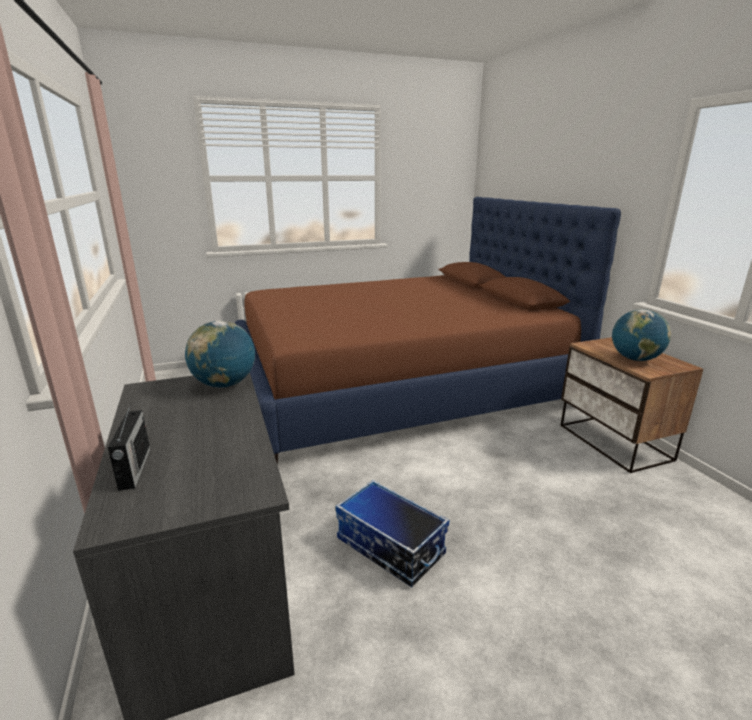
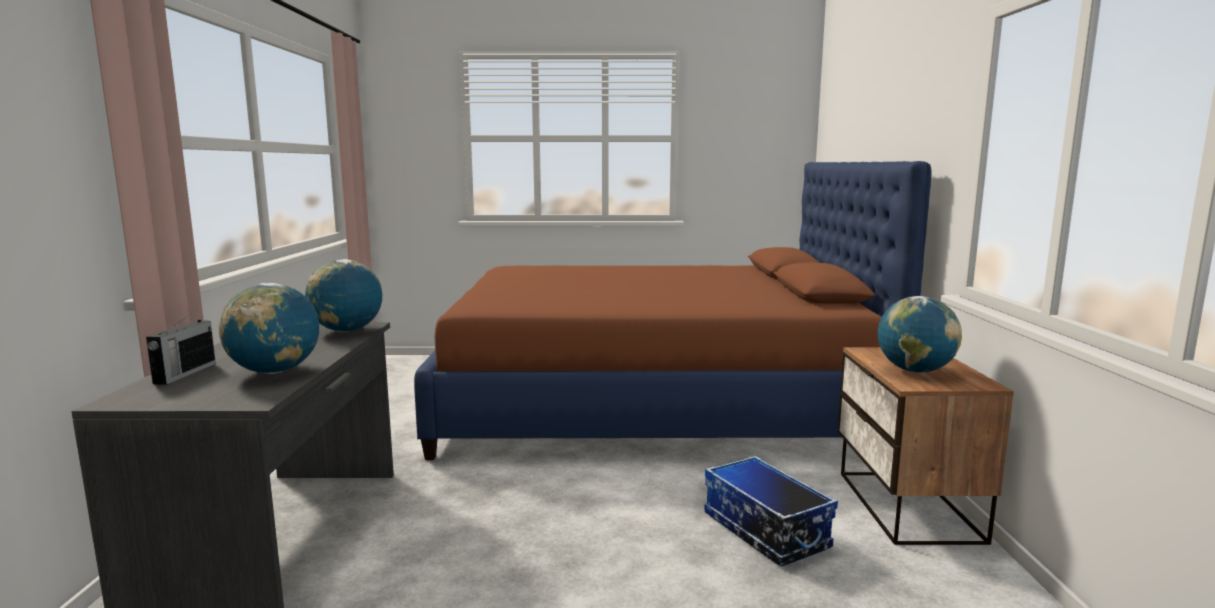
camera: 20 degrees right, 10 degrees down
(226, 449) = (275, 371): none -> globe
(389, 547) = (484, 554): storage box -> storage box (763, 531)

